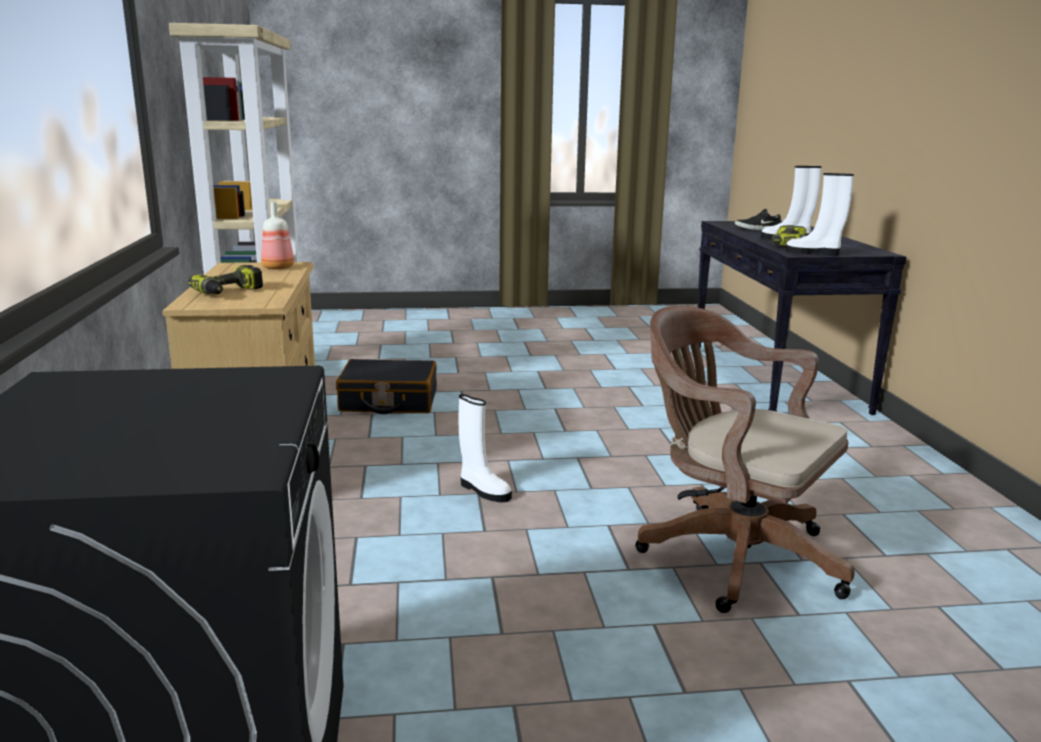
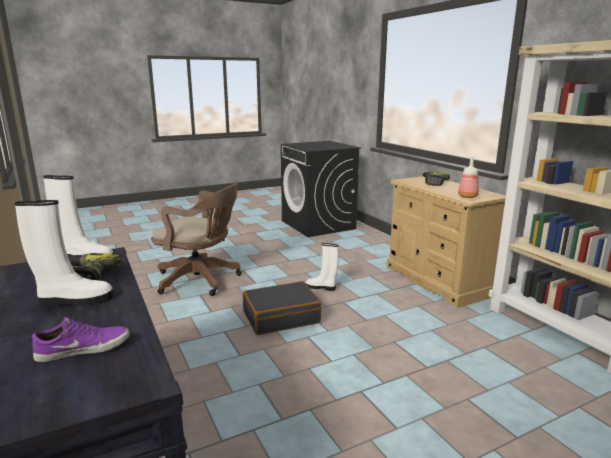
camera: 160 degrees right, 0 degrees up
(388, 401) = (458, 339): black suitcase -> black suitcase (281, 317)
(757, 228) = (84, 348): black shoe -> purple shoe

